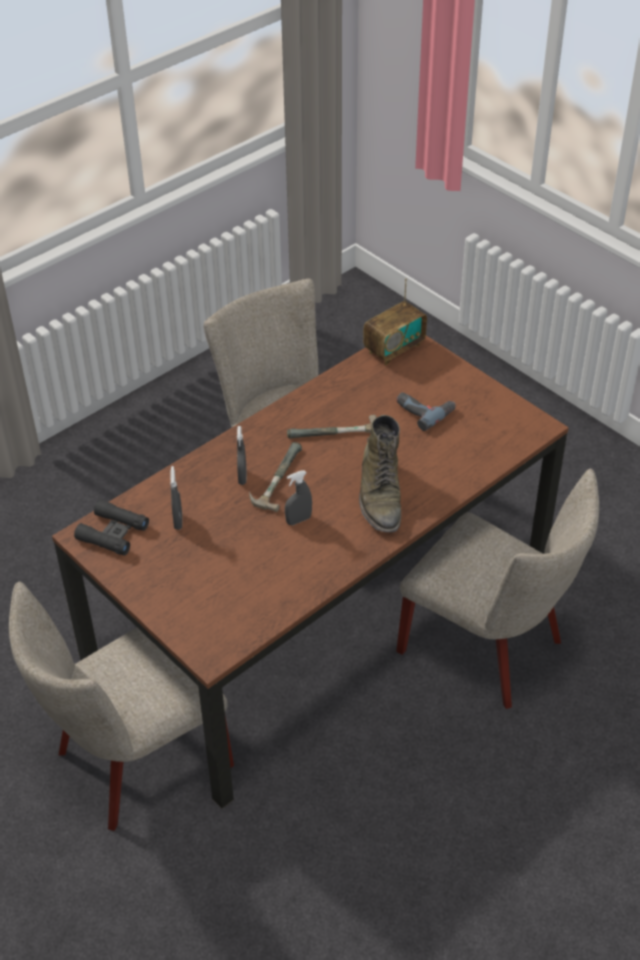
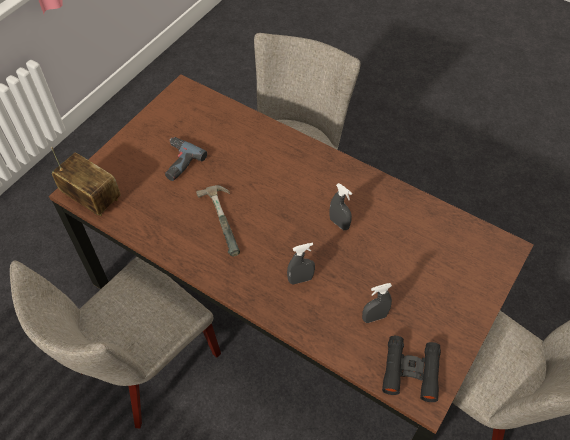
camera: 105 degrees left, 10 degrees up
(274, 477) = (293, 254): hammer -> none
(380, 495) = (292, 174): green boot -> none

